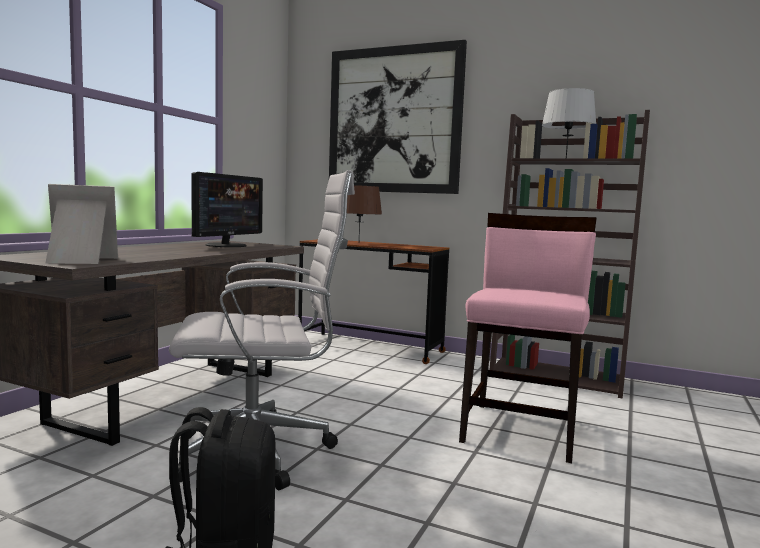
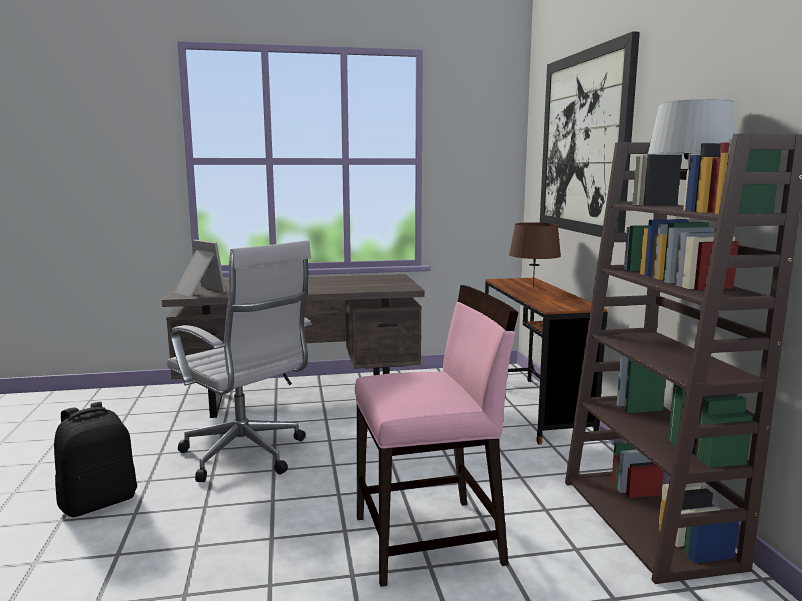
camera: 55 degrees right, 5 degrees up
(227, 245) = (364, 282): monitor -> none

